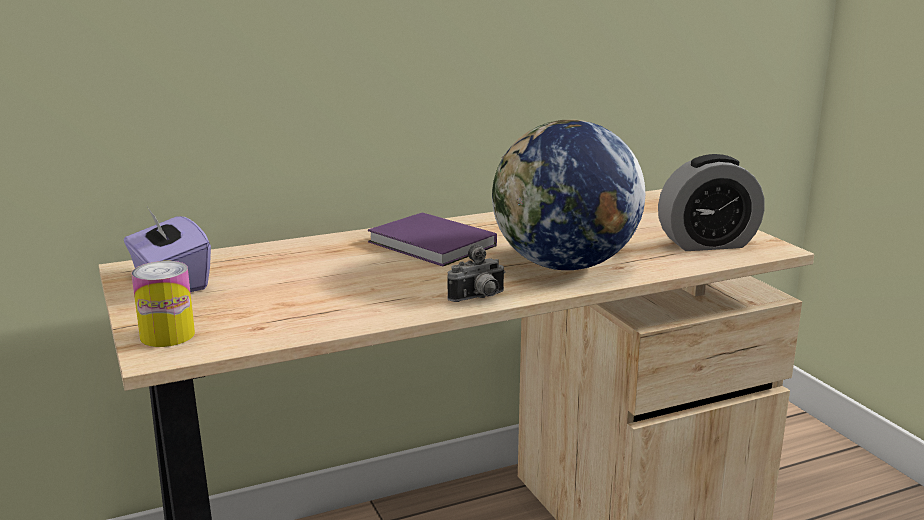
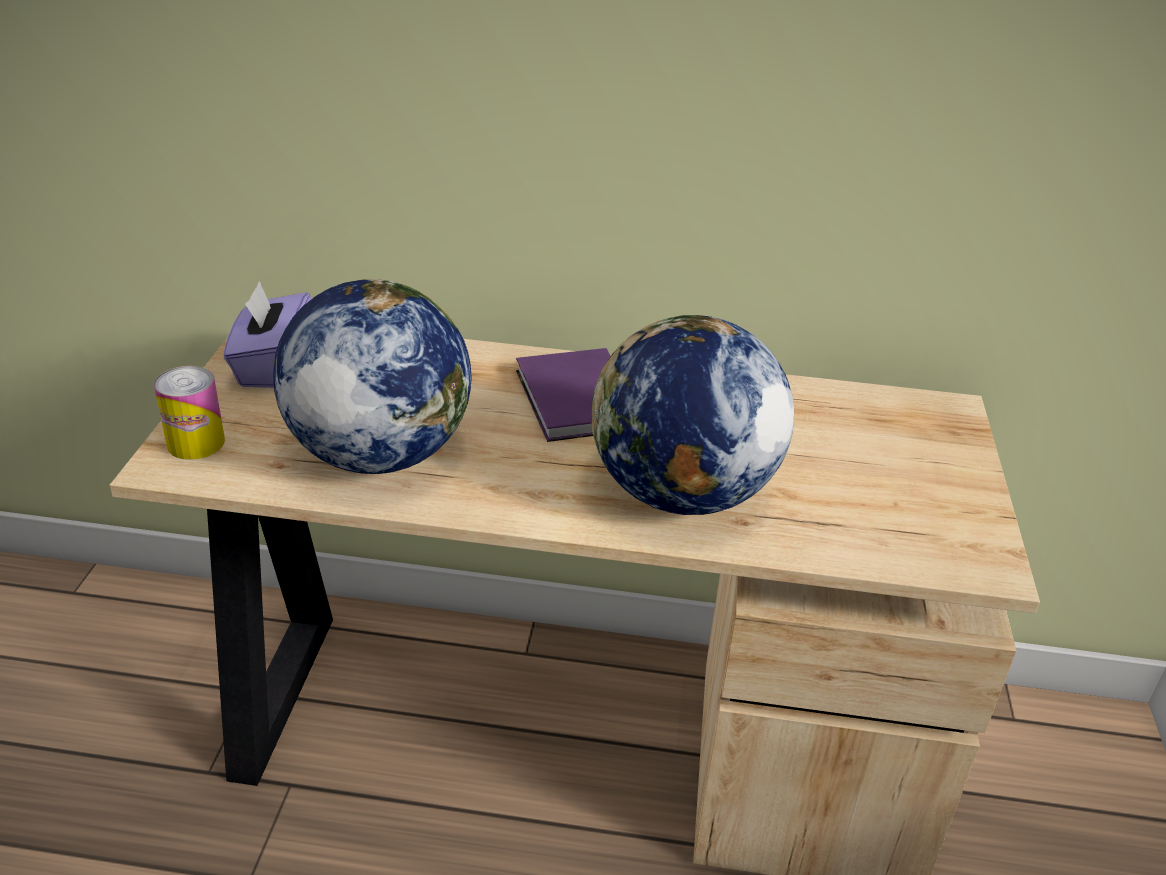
camera: 30 degrees right, 15 degrees up
(330, 302) = (378, 454): none -> globe
(479, 298) = (525, 510): camera -> none
(707, 244) = (908, 524): alarm clock -> none

